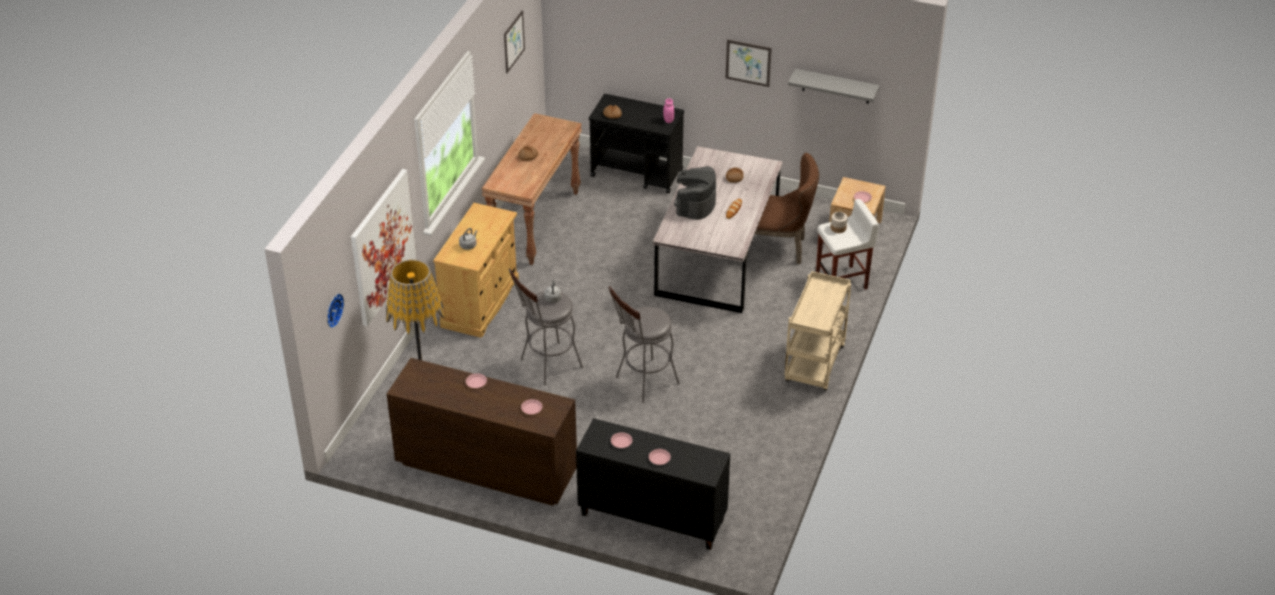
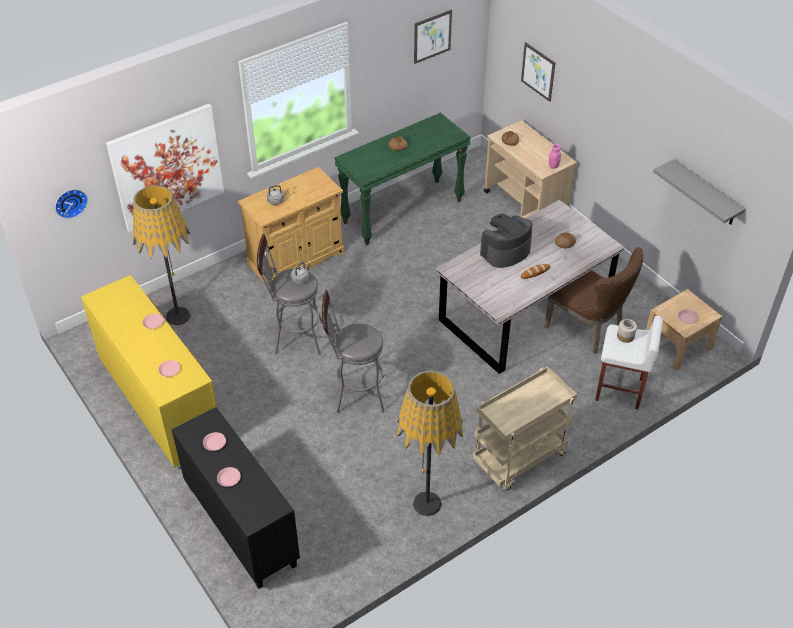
camera: 35 degrees right, 5 degrees up
(485, 468) = (160, 402): brown dresser -> yellow dresser
(535, 223) = (402, 211): brown console table -> green console table
(637, 173) = (526, 206): black cart -> beige cart
(748, 63) = (635, 136): picture -> picture (538, 71)
(777, 429) = (427, 504): none -> floor lamp

